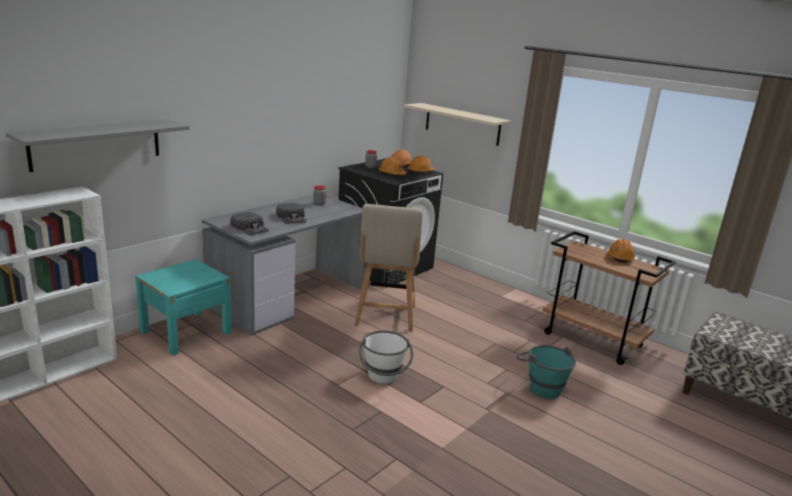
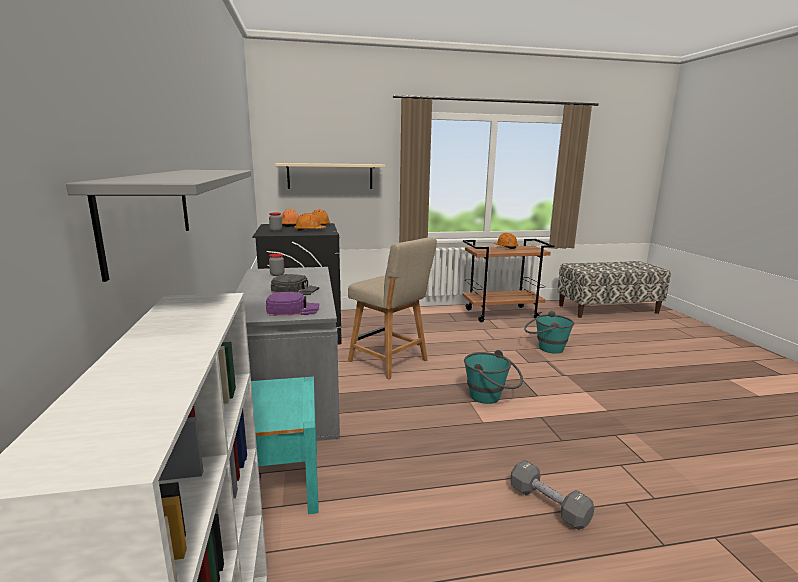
camera: 50 degrees left, 5 degrees down
(250, 228) = (293, 309): black cap -> purple cap
(252, 438) = (548, 505): none -> grey dumbbell
(383, 379) = (491, 398): white bucket -> turquoise bucket

